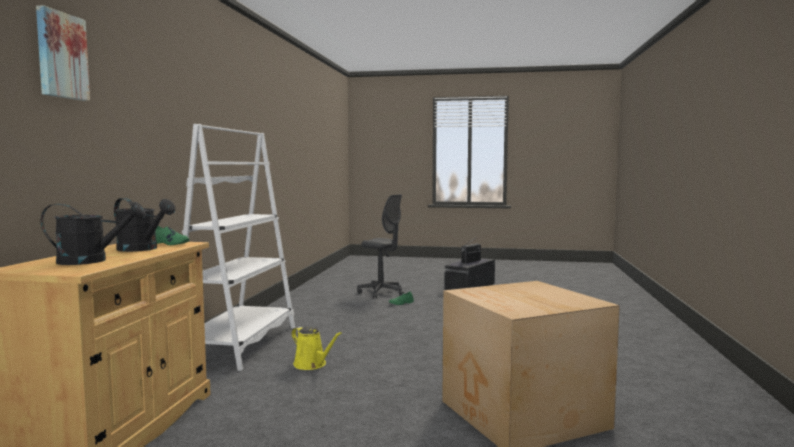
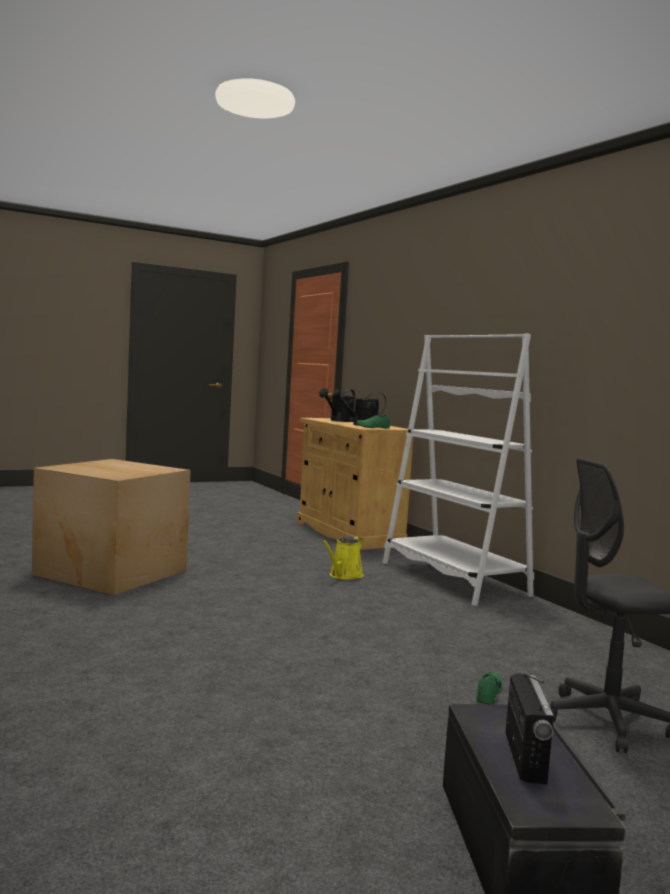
camera: 140 degrees right, 0 degrees up
(60, 55) = (399, 303): picture -> none
(312, 365) = (344, 575): yellow watering can -> yellow watering can turned 60 degrees counterclockwise

